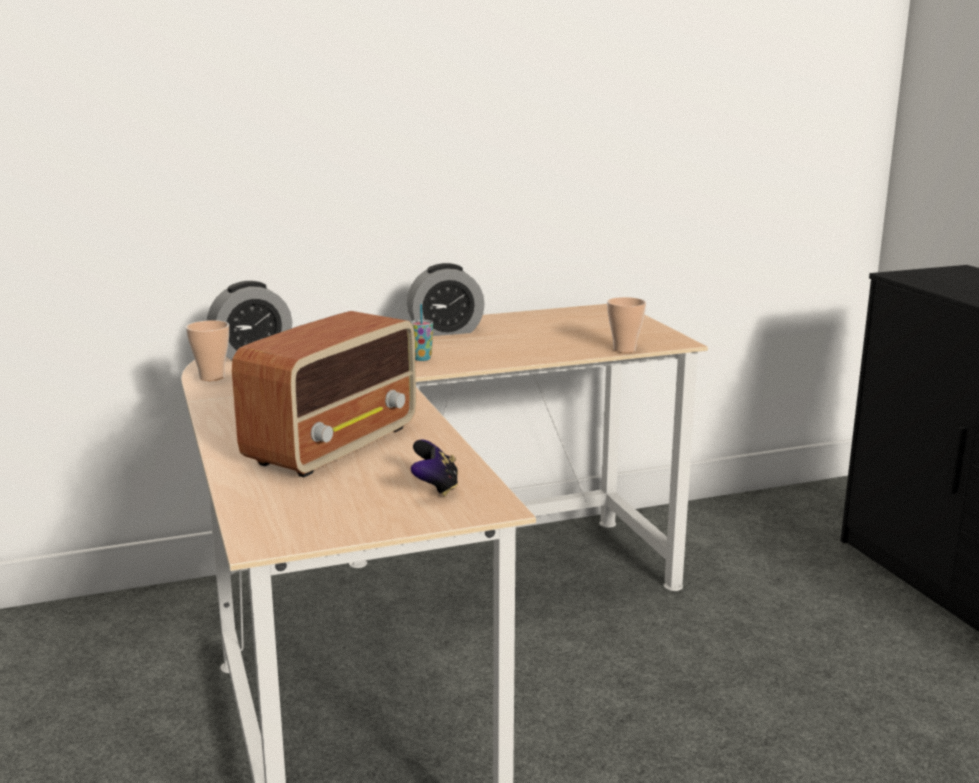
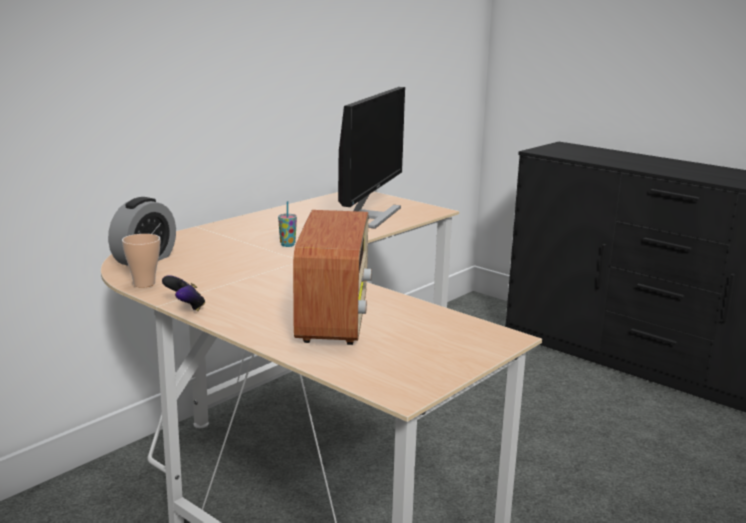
camera: 30 degrees left, 0 degrees up
(435, 488) = (452, 333): game controller -> game controller (185, 307)
(445, 331) = (270, 222): alarm clock -> none
(578, 338) = (371, 216): none -> monitor
(624, 349) = (413, 219): cup -> none

